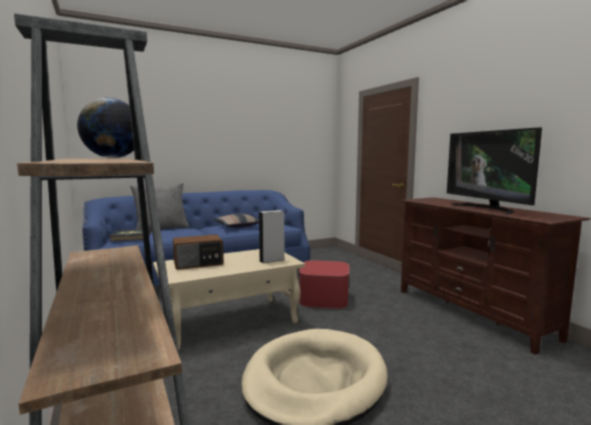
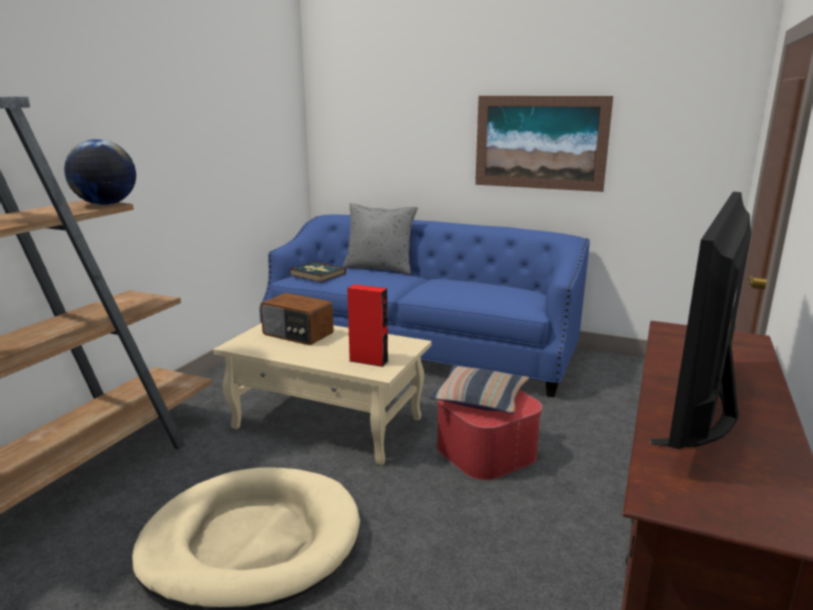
camera: 50 degrees right, 10 degrees up
(237, 226) = (460, 289): pillow -> pillow (480, 399)
(246, 141) = (540, 142): none -> picture
(272, 260) = (368, 361): grey speaker -> red speaker

